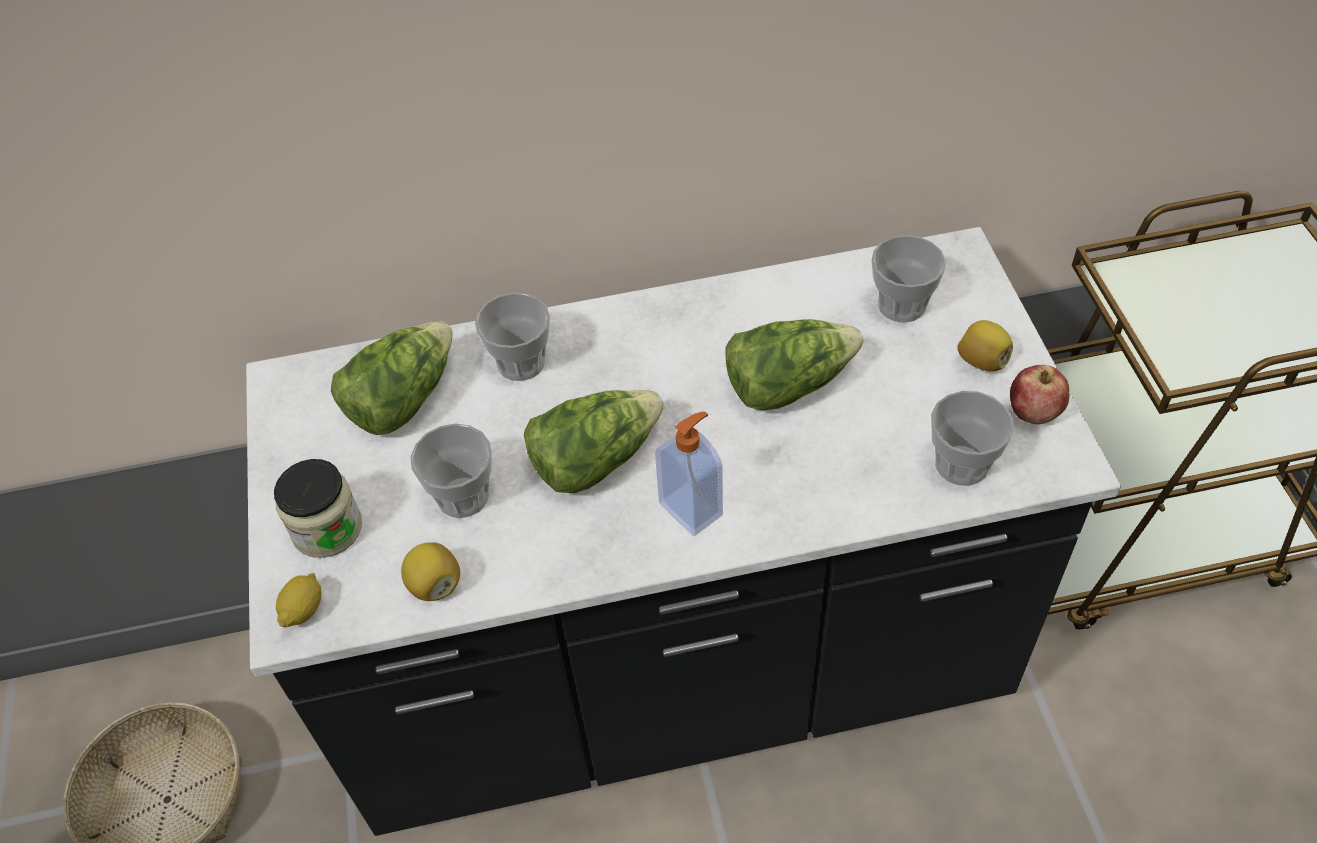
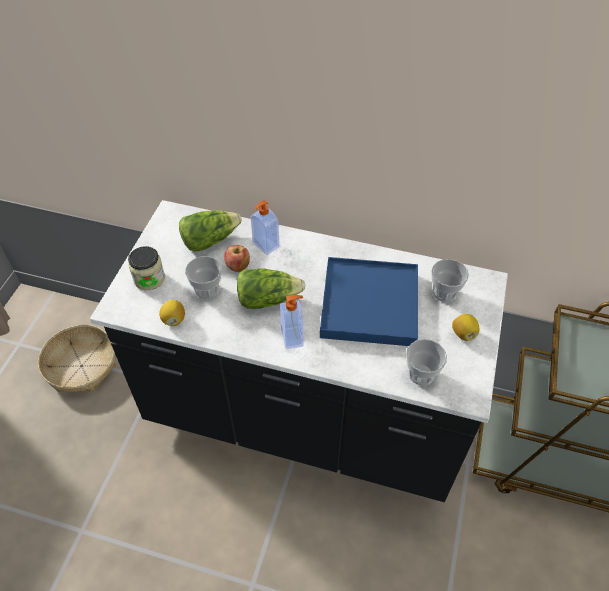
camera: 25 degrees right, 0 degrees up
(304, 609) = (121, 305): lemon -> none
(521, 362) = (265, 246): cup -> soap dispenser
(787, 383) = (369, 304): lettuce -> blue tray
(1033, 413) = (470, 367): apple -> apple (238, 267)

